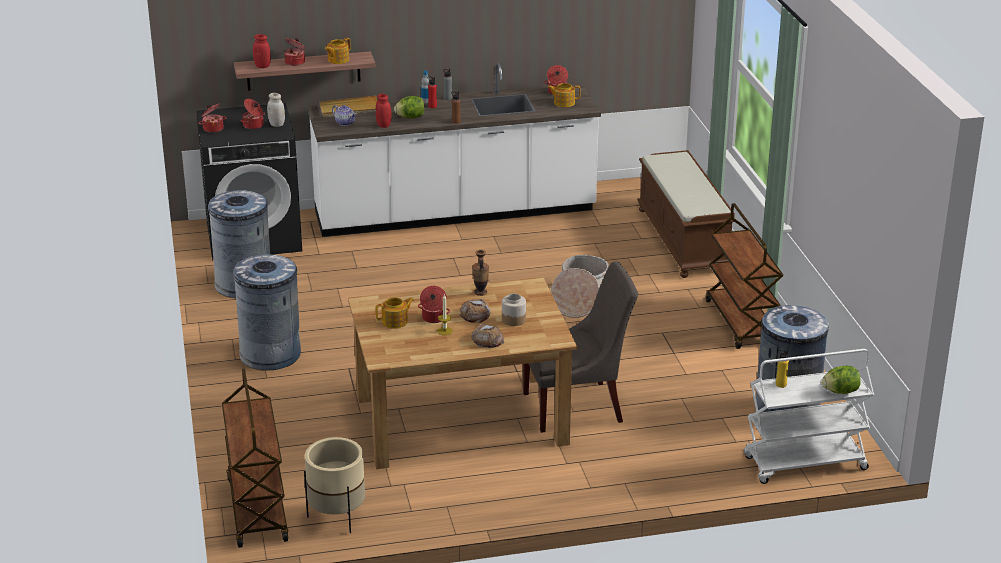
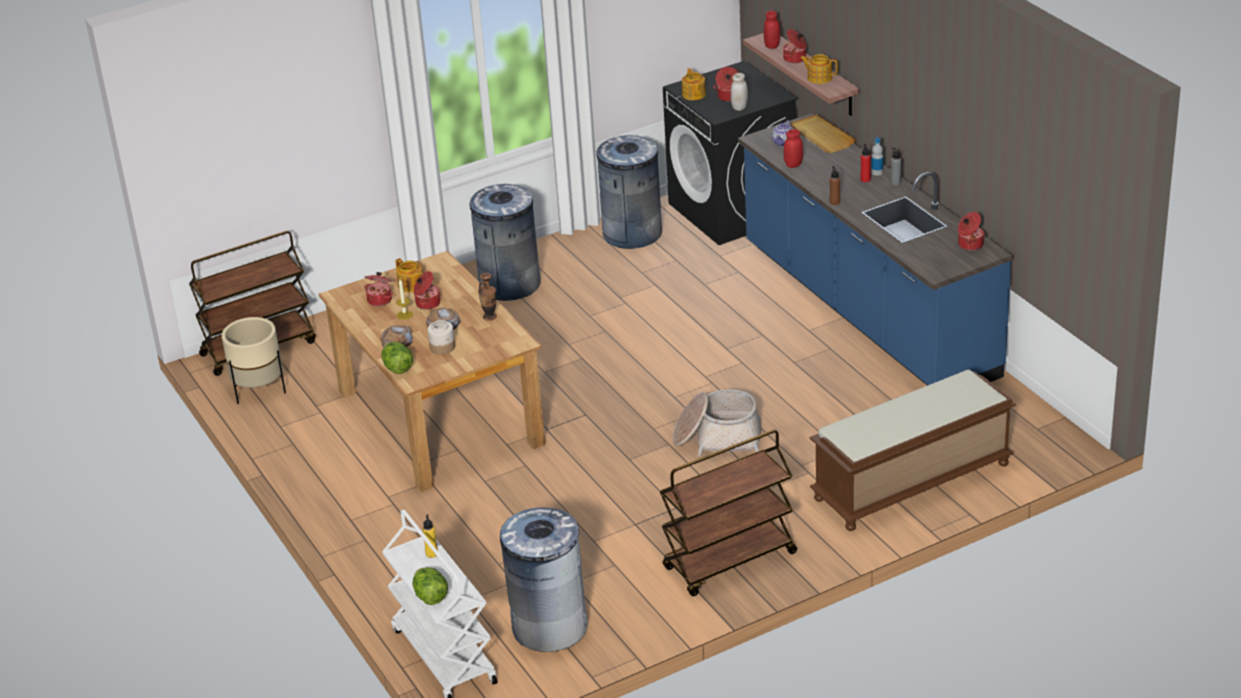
camera: 75 degrees right, 5 degrees up
(213, 128) = (707, 80): cooking pot -> cooking pot (380, 300)
(410, 117) = (825, 174): lettuce -> lettuce (397, 368)
(455, 213) = (867, 311): white counter -> blue counter
(563, 103) = (940, 255): teapot -> teapot (694, 94)
(577, 407) = (494, 482): grey chair -> none

